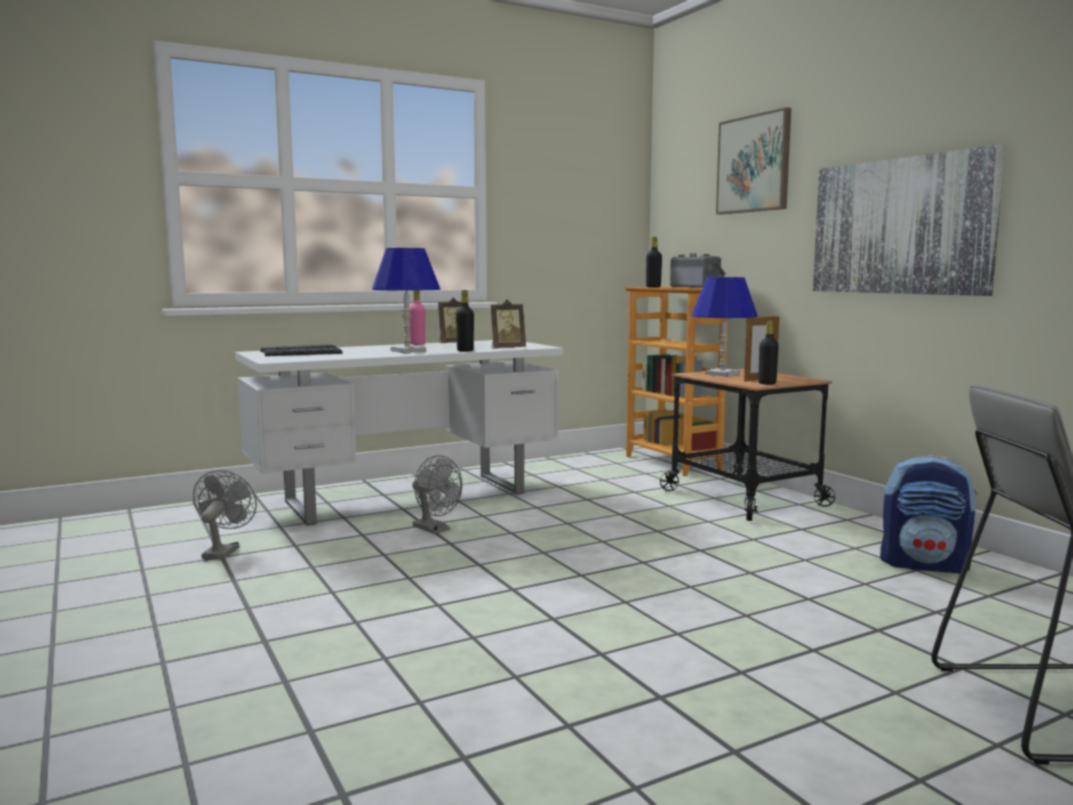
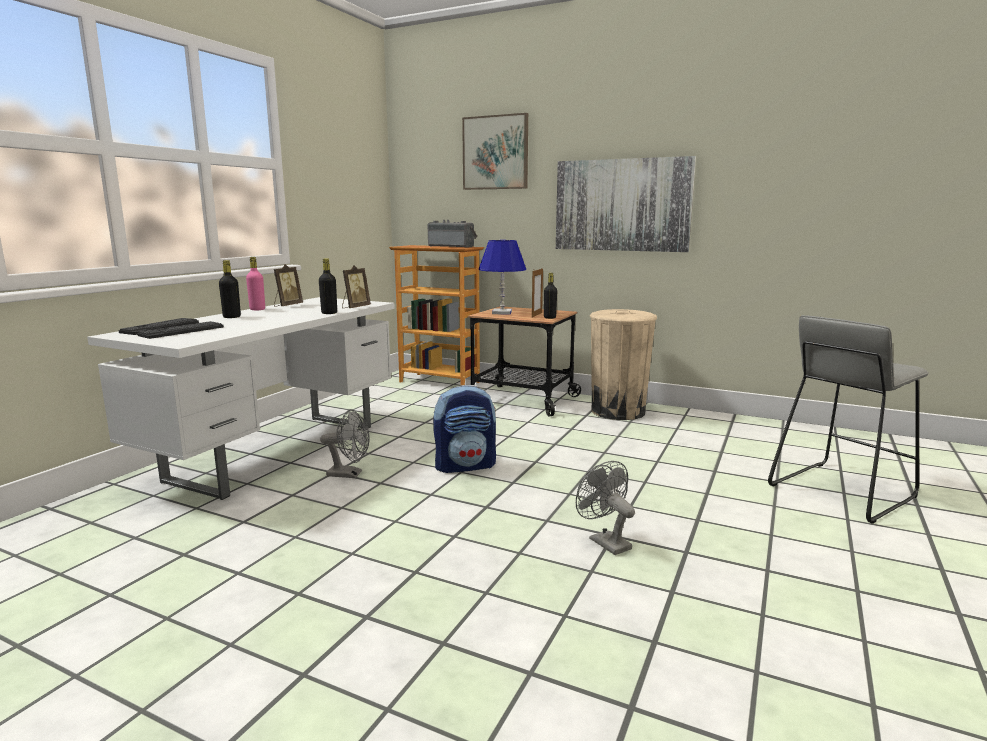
camera: 35 degrees left, 5 degrees up
(223, 551) = (176, 548): grey fan -> grey fan (605, 541)
(407, 351) = (277, 318): blue table lamp -> none
(653, 287) = (414, 246): black bottle -> black bottle (232, 317)
(859, 533) = (618, 411): none -> beige trash can
(924, 564) = (675, 424): backpack -> backpack (465, 466)

